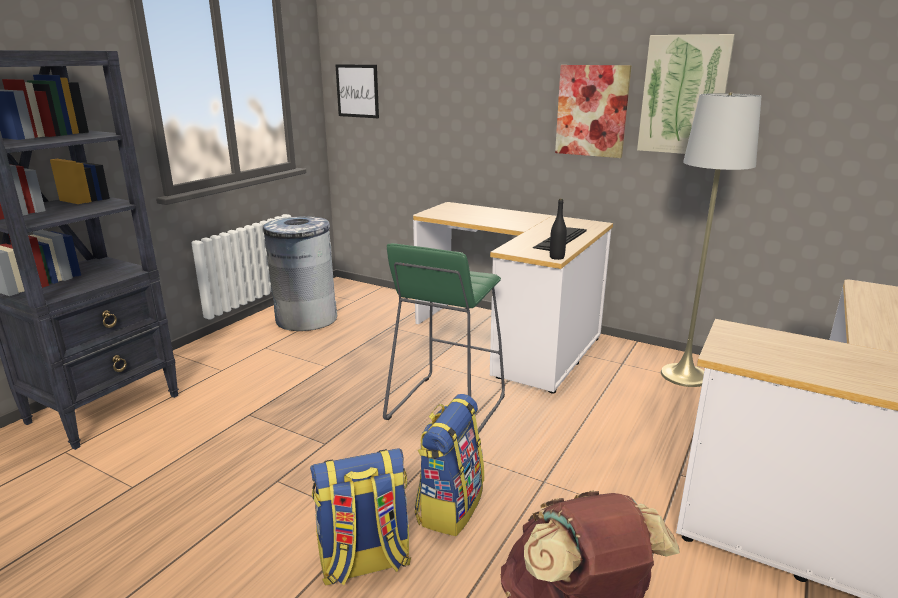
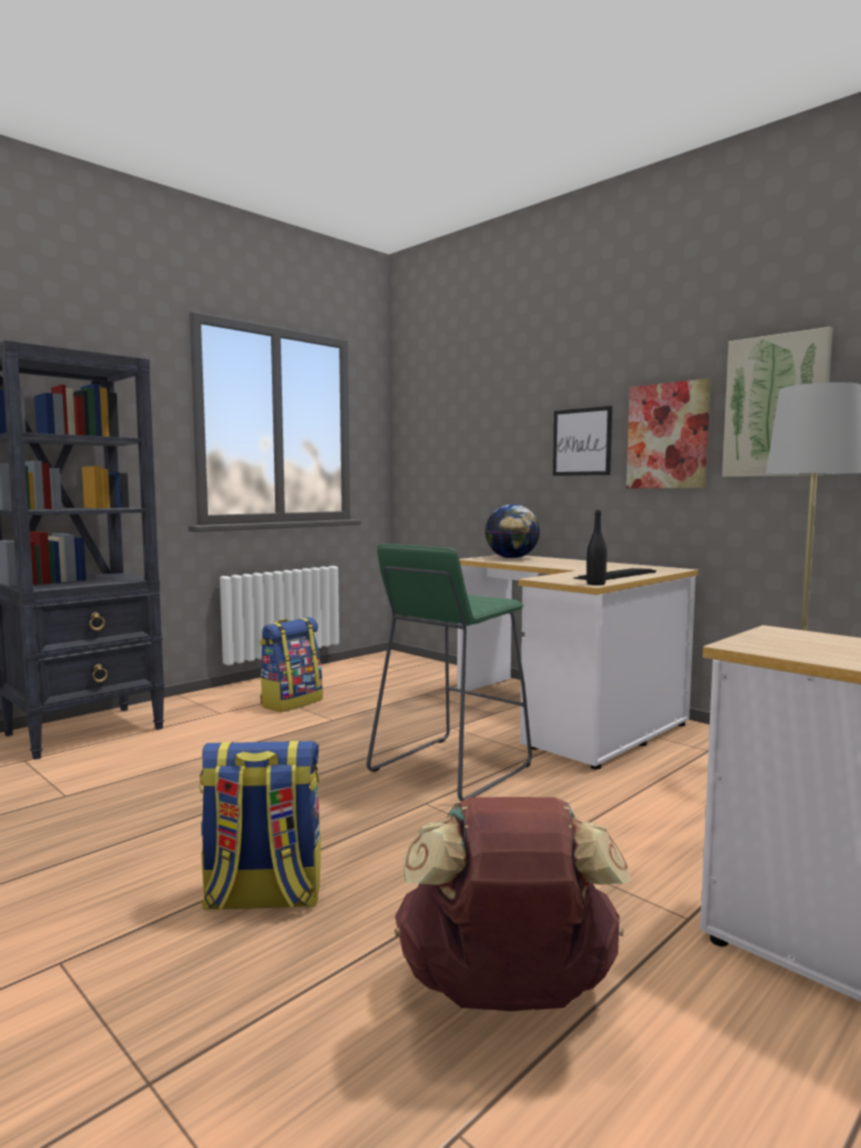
camera: 15 degrees right, 15 degrees down
(306, 319) = (336, 680): grey trash can -> none
(357, 91) = (422, 439): picture -> picture (582, 442)
(449, 506) = (399, 859): backpack -> backpack (291, 703)
(457, 211) = (511, 558): none -> globe

